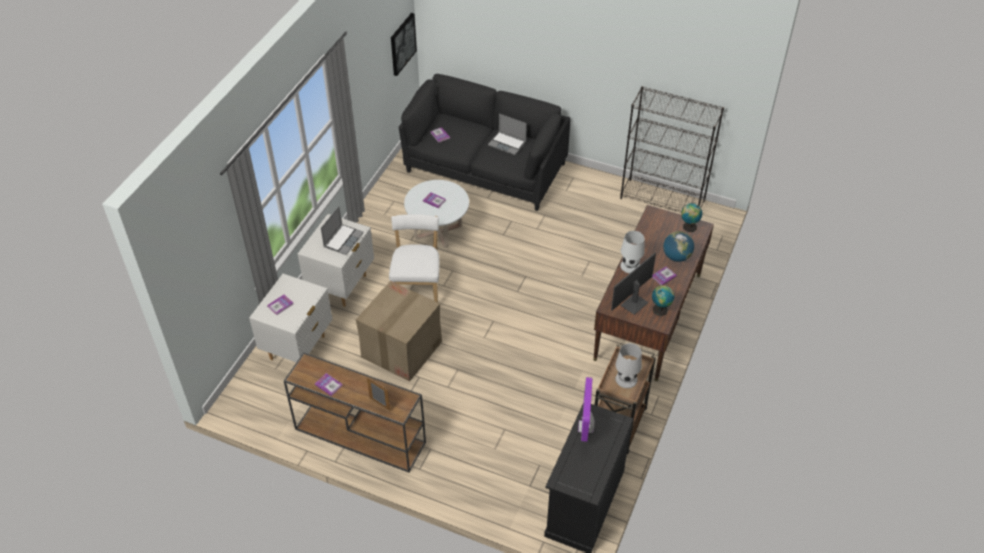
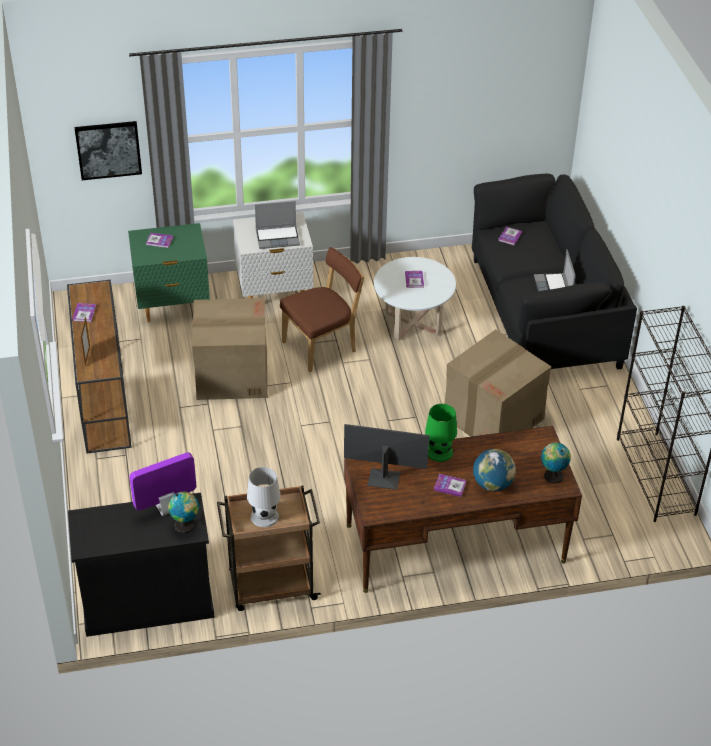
camera: 55 degrees right, 5 degrees down
(298, 348) = (173, 307): white nightstand -> green nightstand
(402, 44) = (540, 114): picture -> picture (108, 149)
(418, 287) = (322, 346): white chair -> brown chair
(557, 241) = (494, 417): none -> cardboard box
(630, 265) = (439, 451): white table lamp -> green table lamp
(660, 309) = (396, 504): globe -> globe (186, 525)

